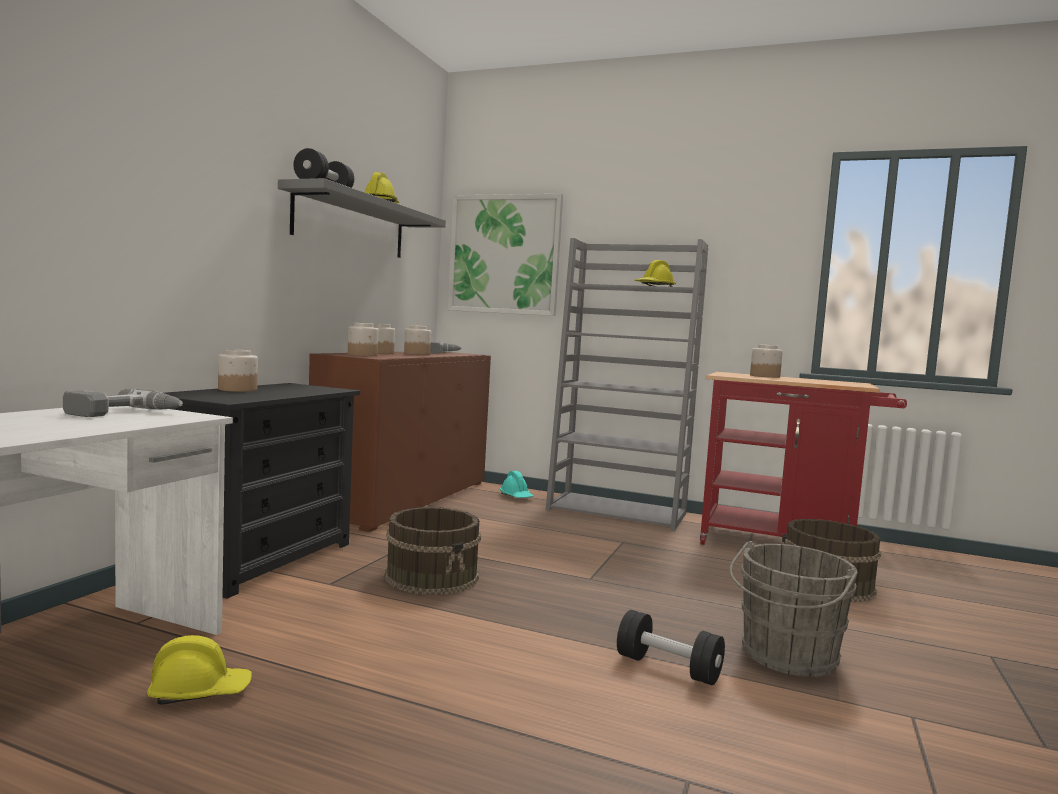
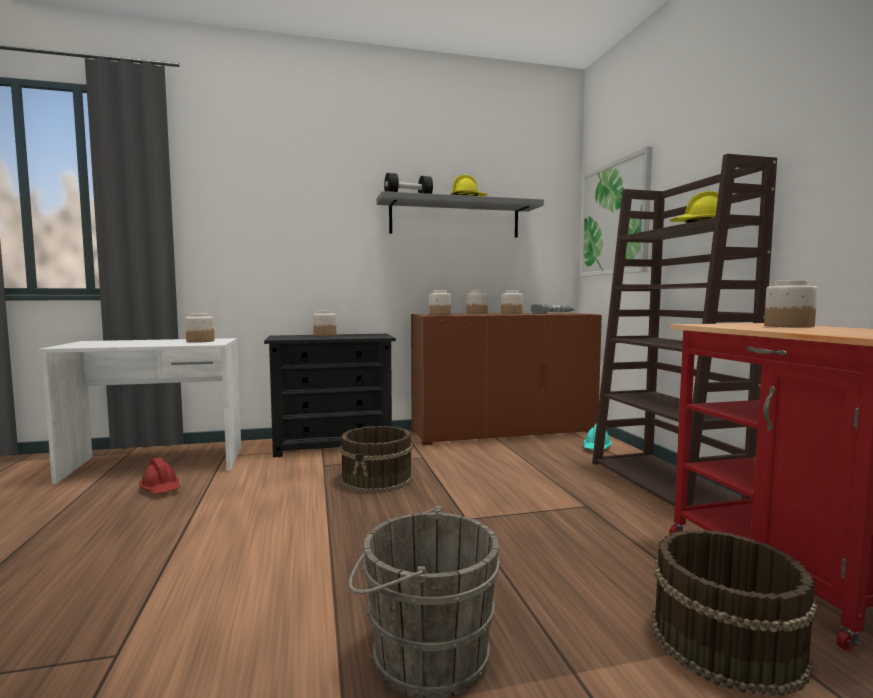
camera: 55 degrees right, 0 degrees up
(125, 413) = (200, 341): power drill -> jar
(200, 692) = (161, 489): yellow hard hat -> red hard hat
(618, 512) = (666, 483): grey bookcase -> brown bookcase
(668, 668) = (319, 597): black dumbbell -> none

